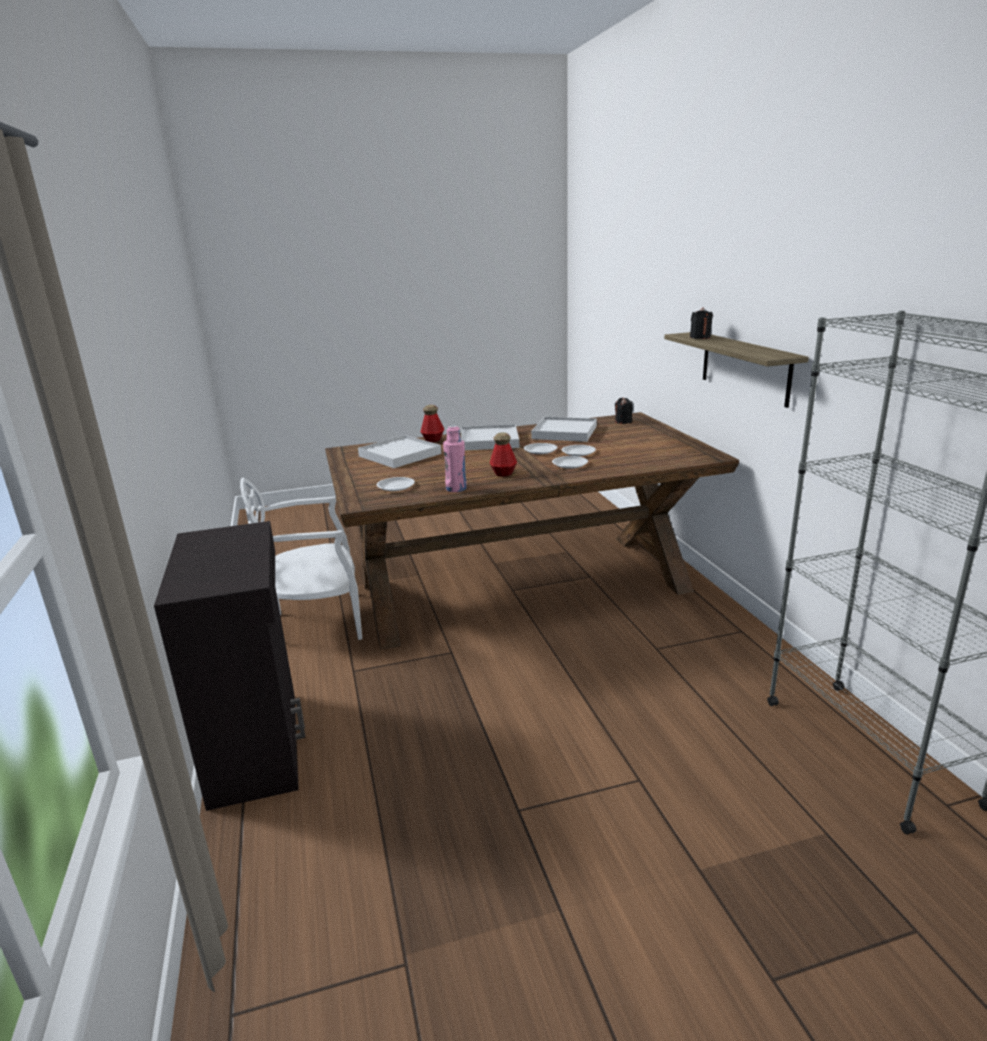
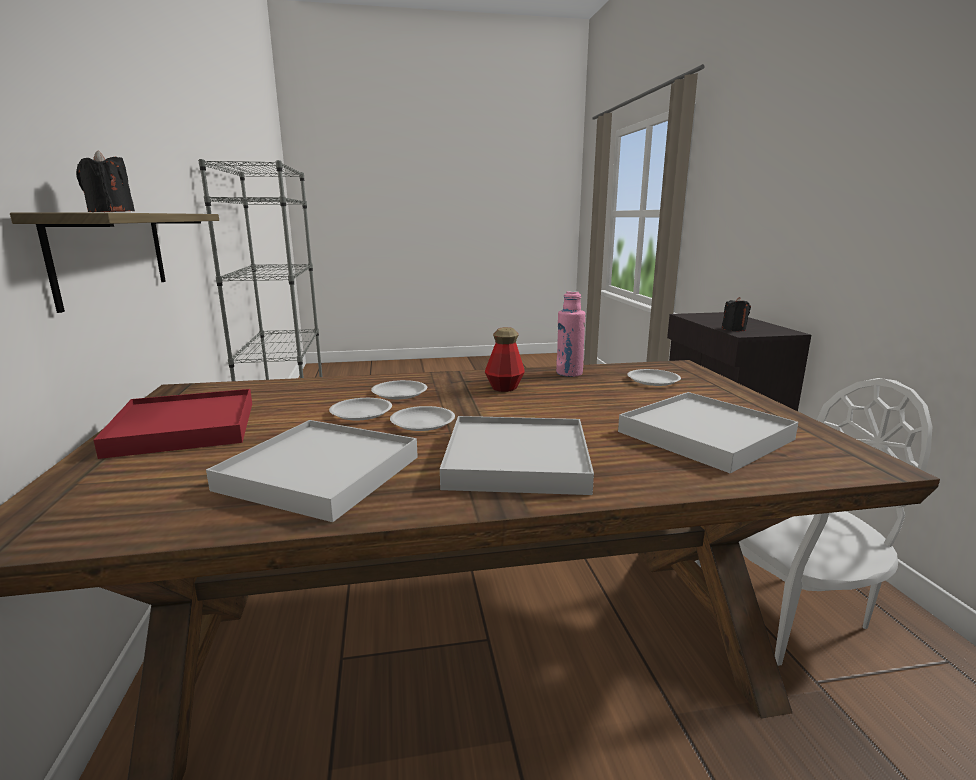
camera: 175 degrees left, 5 degrees down
(433, 440) = (663, 479): bottle -> none
(623, 422) = (101, 507): black candle -> black candle (734, 329)
(655, 440) = (184, 428): none -> red tray

